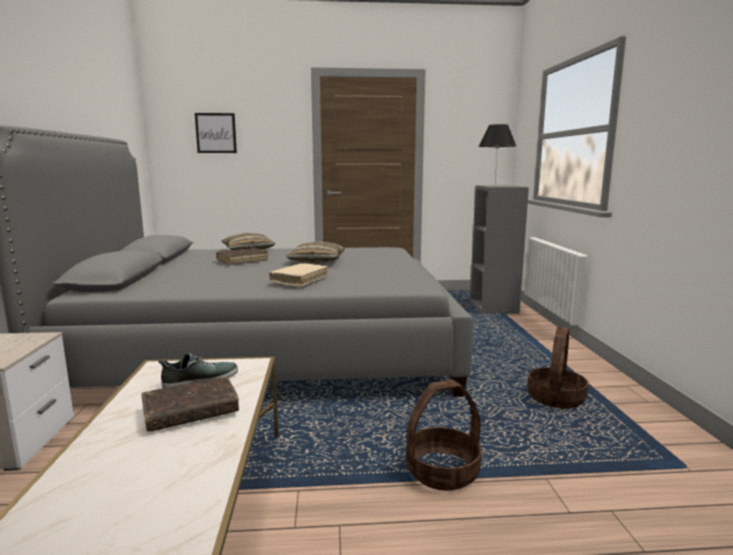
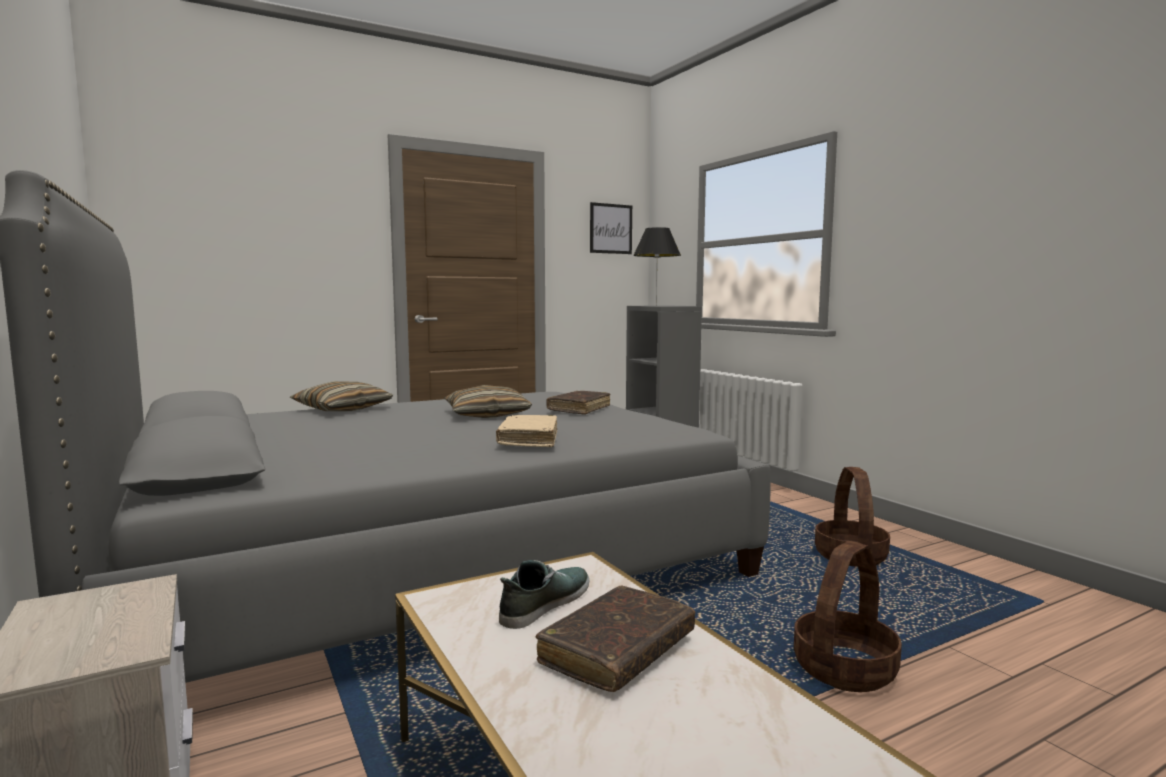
camera: 25 degrees left, 5 degrees down
(216, 133) = (231, 223): picture -> picture (610, 228)
(242, 261) = (371, 423): brown book -> brown book (579, 409)

